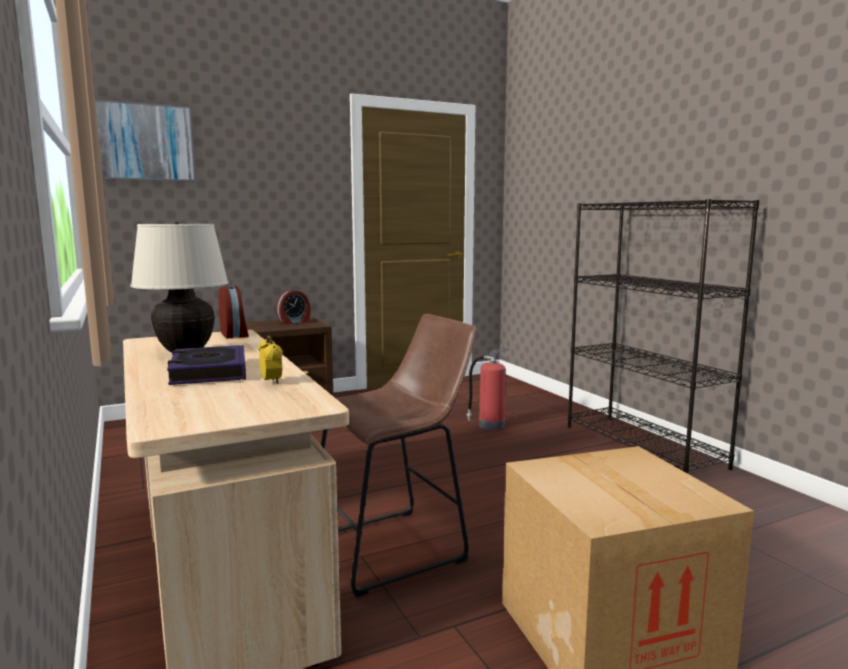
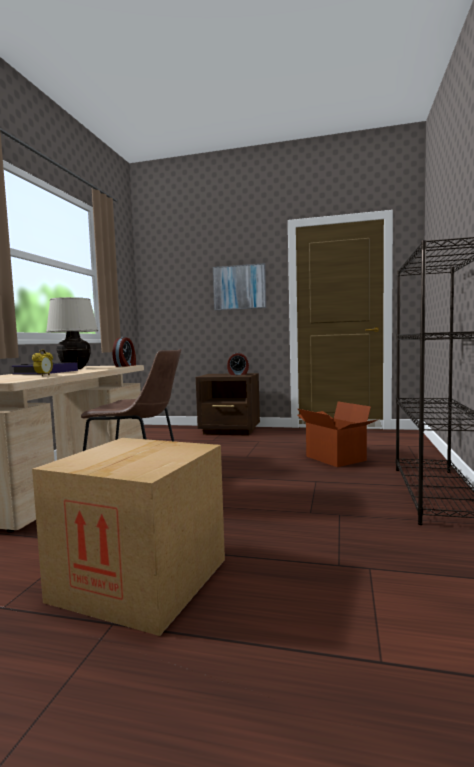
camera: 40 degrees right, 5 degrees down
(143, 142) = (166, 269): picture -> picture (239, 287)
(490, 425) = (334, 458): fire extinguisher -> cardboard box

